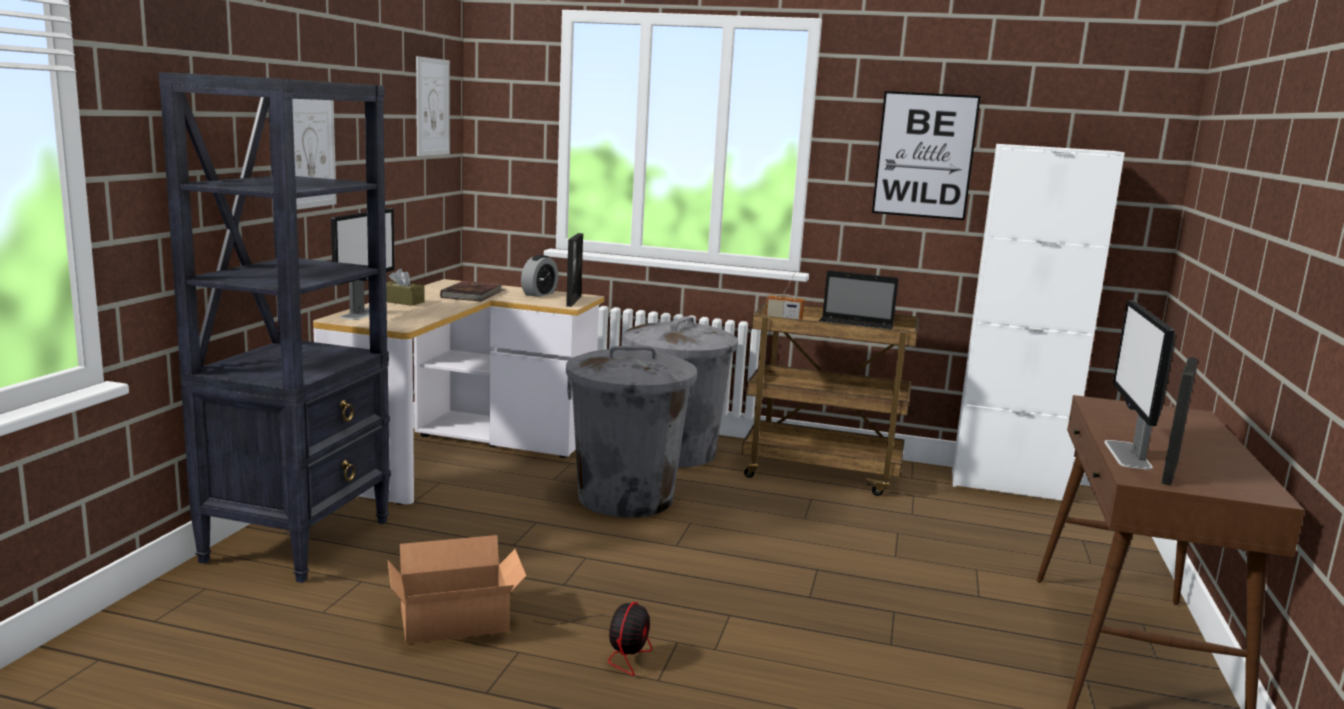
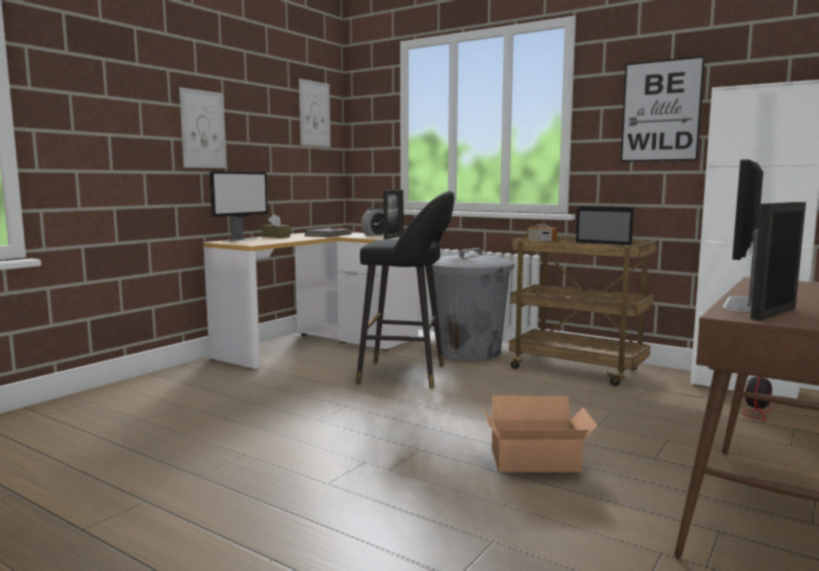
camera: 20 degrees right, 5 degrees down
(299, 540) = (170, 382): black bookcase -> none
(457, 622) = (220, 434): cardboard box -> cardboard box (537, 462)
(616, 647) = (314, 460): fan -> fan (744, 409)
(626, 498) = (408, 375): grey trash can -> black stool

